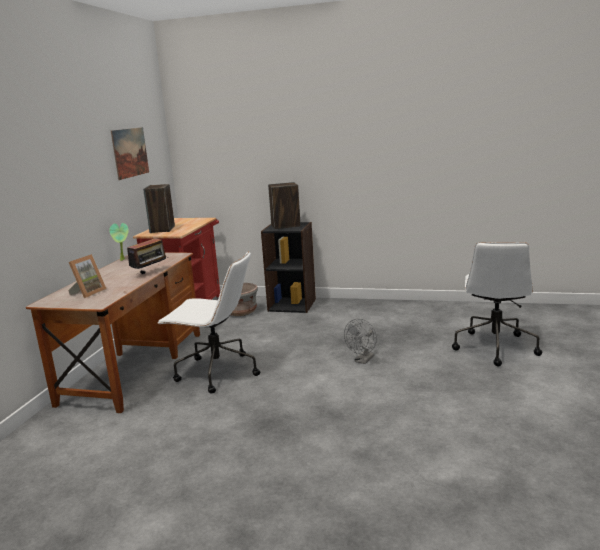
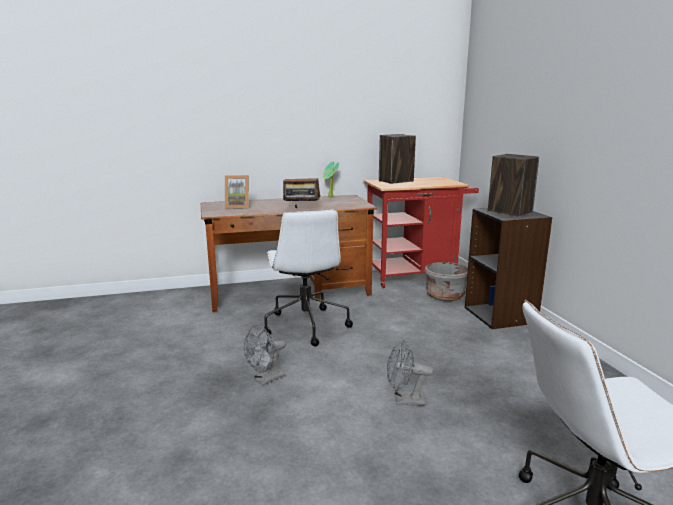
camera: 60 degrees right, 0 degrees up
(130, 152) = (385, 98): picture -> none
(287, 404) = (265, 380): none -> grey fan

